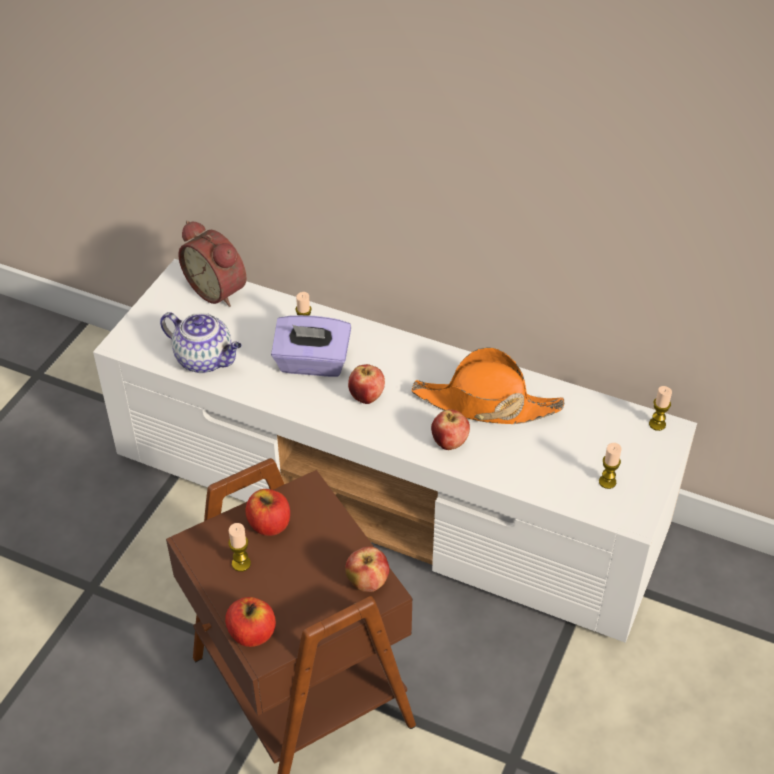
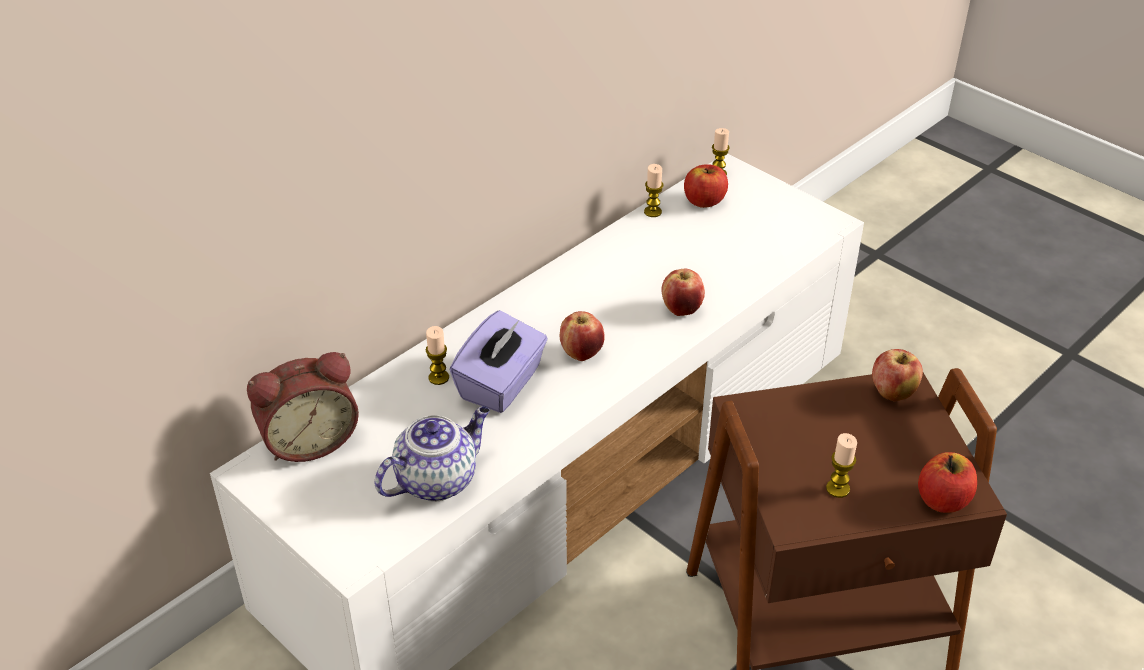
camera: 70 degrees left, 5 degrees down
(269, 524) = (785, 452): apple -> apple (704, 201)
(485, 404) = (638, 270): orange hat -> none
(607, 482) = (779, 223): candle -> candle (652, 212)

